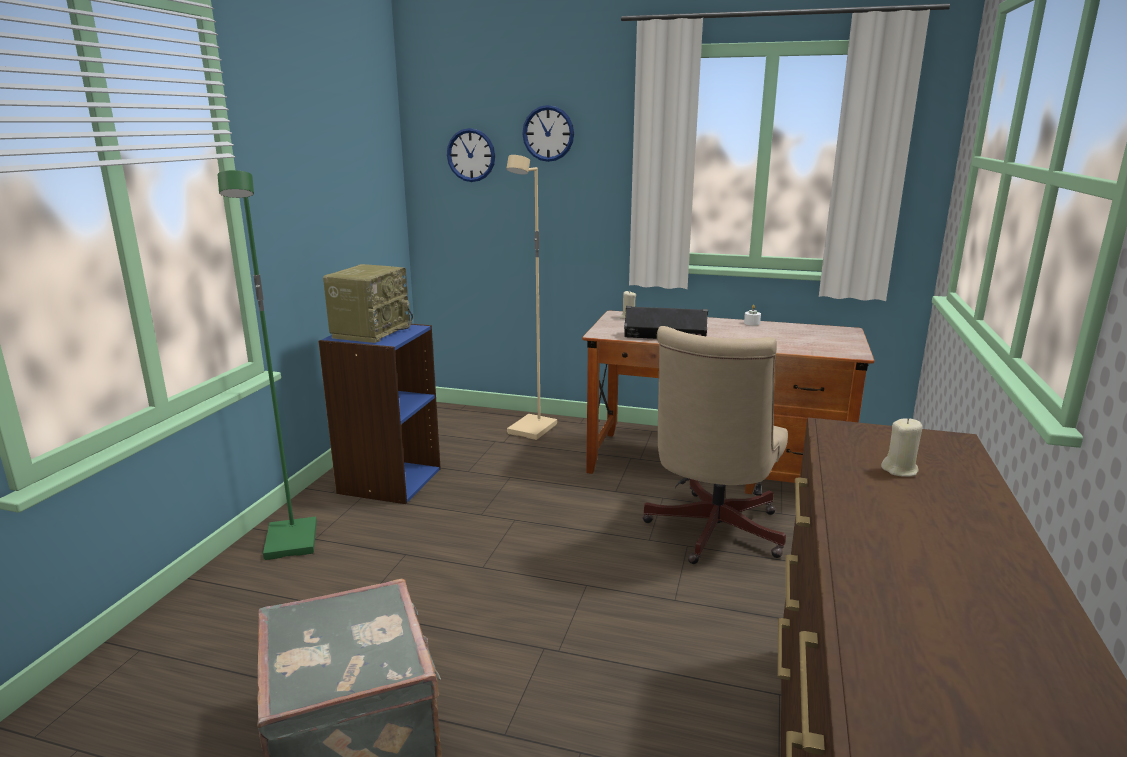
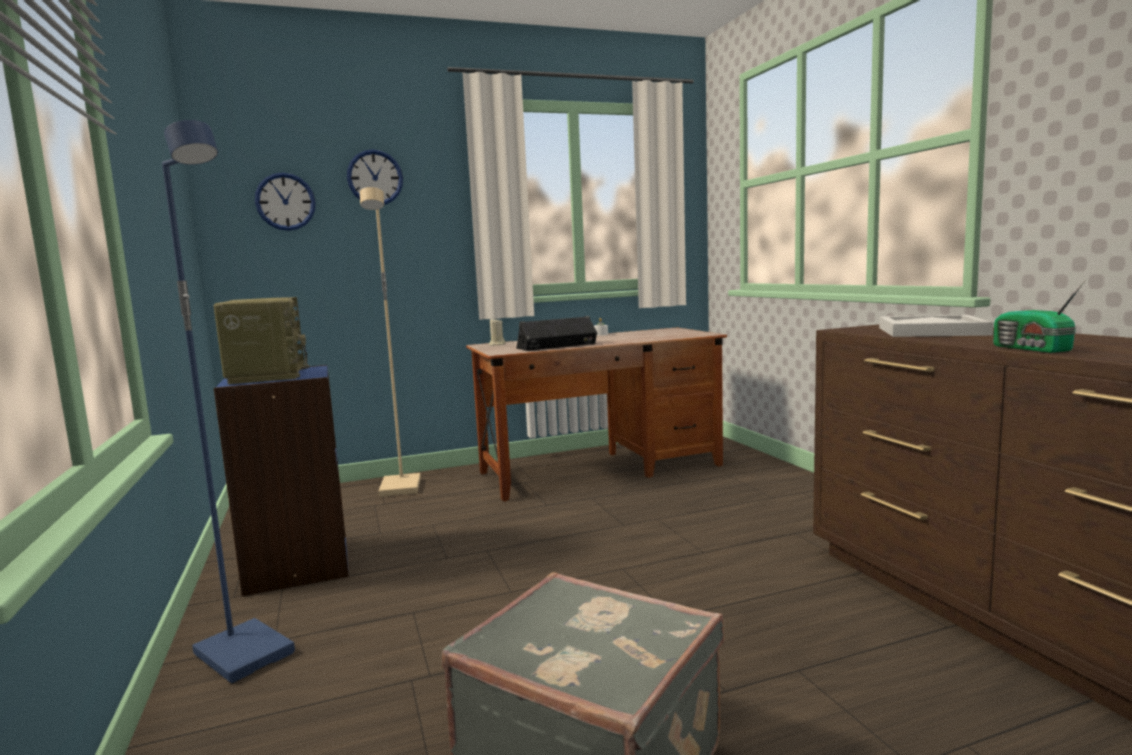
camera: 35 degrees left, 10 degrees down
(293, 541) = (247, 653): green floor lamp -> blue floor lamp
(711, 533) = (662, 506): beige office chair -> none
(848, 556) = (1032, 349): none -> radio
(900, 470) = (933, 331): beige candle -> white tray

